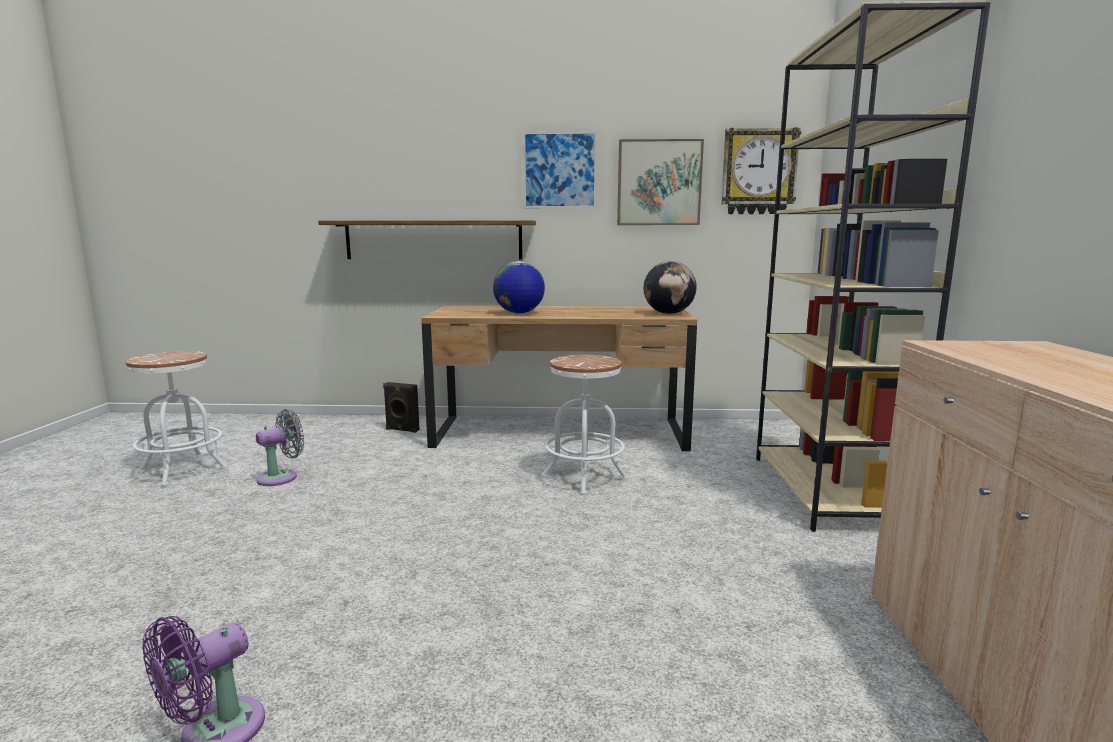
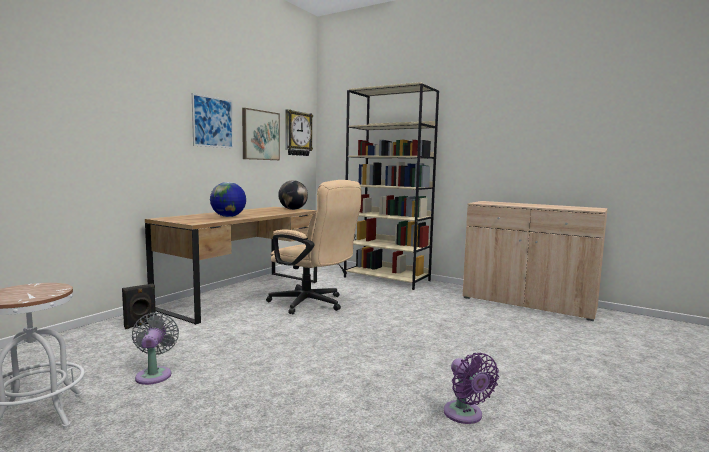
camera: 60 degrees left, 5 degrees down
(433, 240) = (131, 167): shelf -> none
(584, 478) = (313, 304): white stool -> beige office chair

